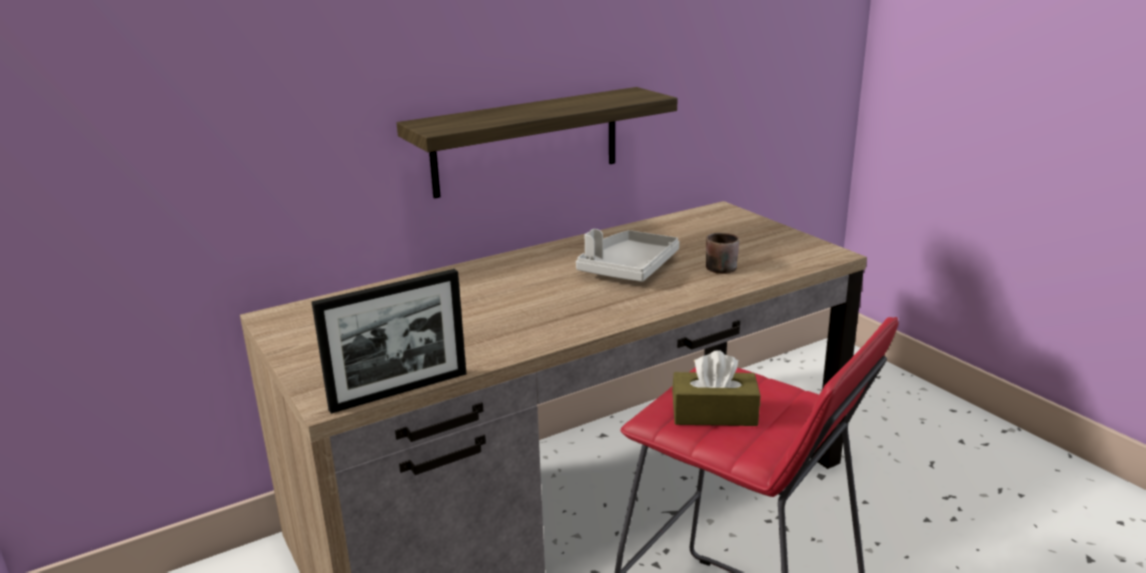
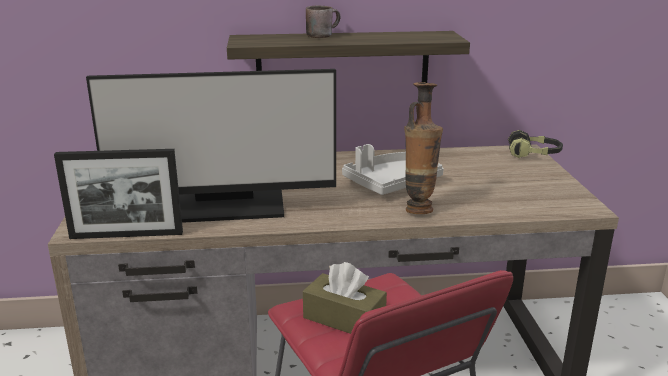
camera: 25 degrees right, 0 degrees up
(476, 332) = (224, 206): none -> monitor
(685, 288) = (419, 208): none -> vase
(719, 266) = (469, 197): brown mug -> brown mug (321, 35)
(732, 211) = (534, 154): none -> headphones

